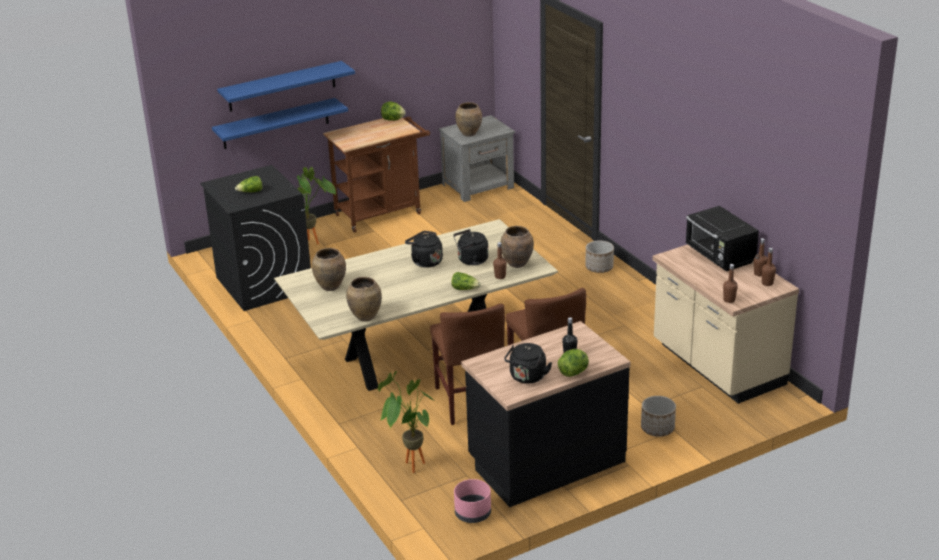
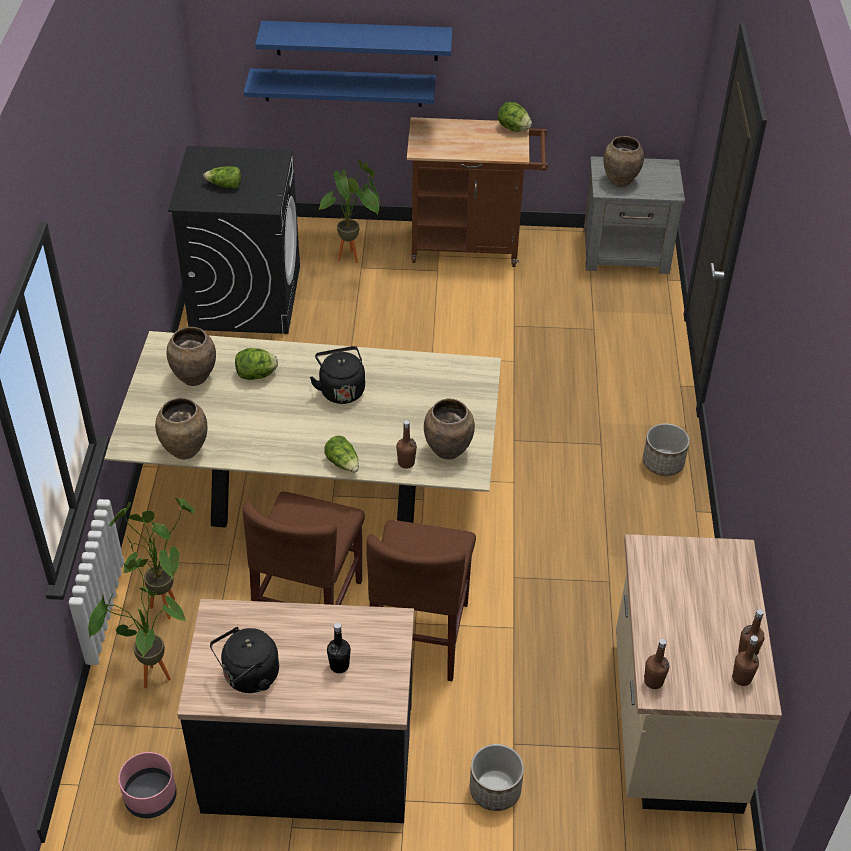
camera: 30 degrees right, 15 degrees up
(380, 434) = (164, 602): none -> potted plant
(471, 260) = (397, 415): black kettle -> none
(574, 372) = (314, 702): lettuce -> lettuce (256, 375)
(720, 256) = (719, 586): black microwave -> none

